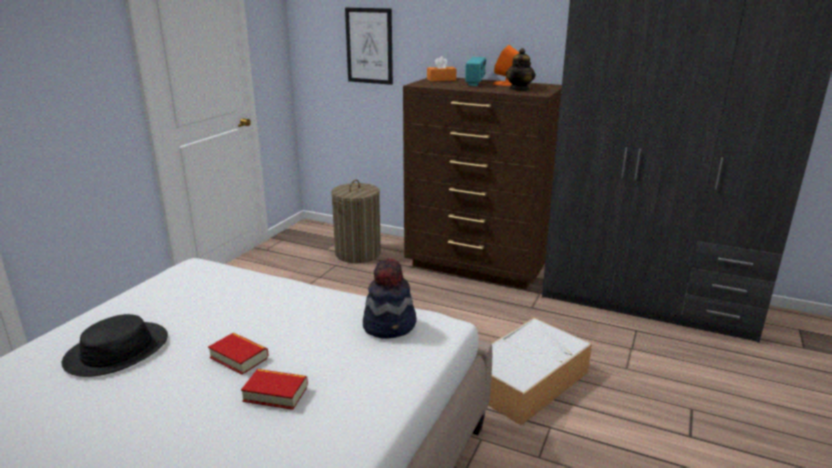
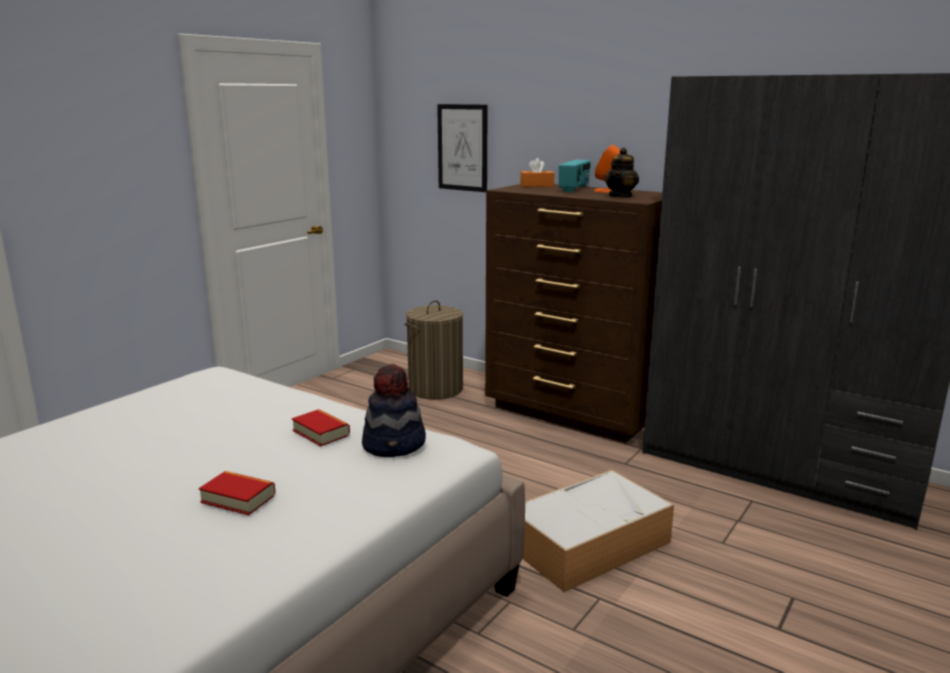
camera: 10 degrees right, 5 degrees down
(117, 350) = (99, 445): black hat -> none
(239, 357) = (217, 462): book -> book (321, 433)

